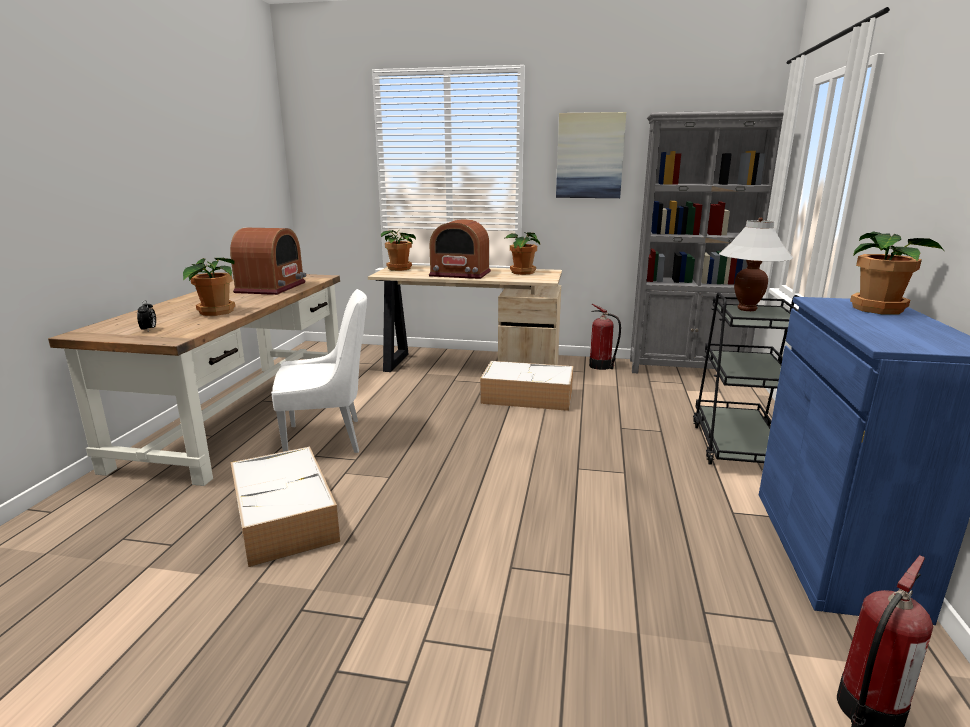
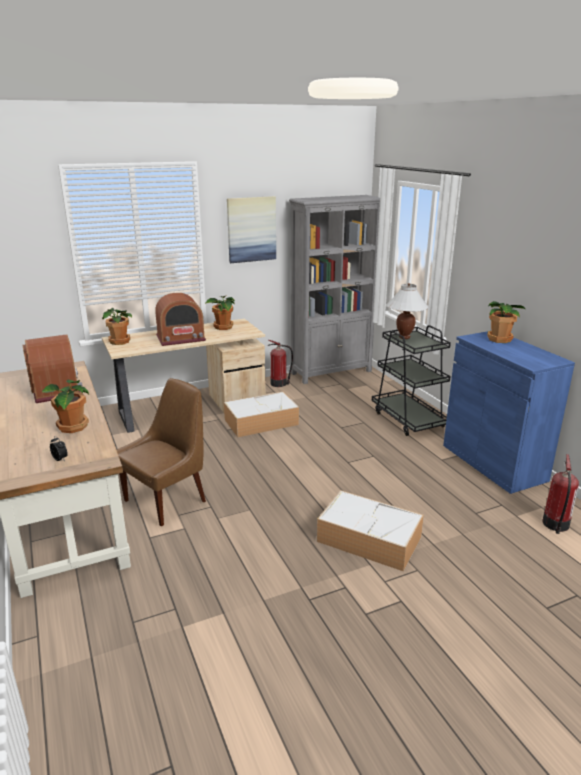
camera: 35 degrees left, 5 degrees up
(285, 518) = (223, 560): storage box -> storage box (370, 539)
(328, 438) = (168, 499): white chair -> brown chair

